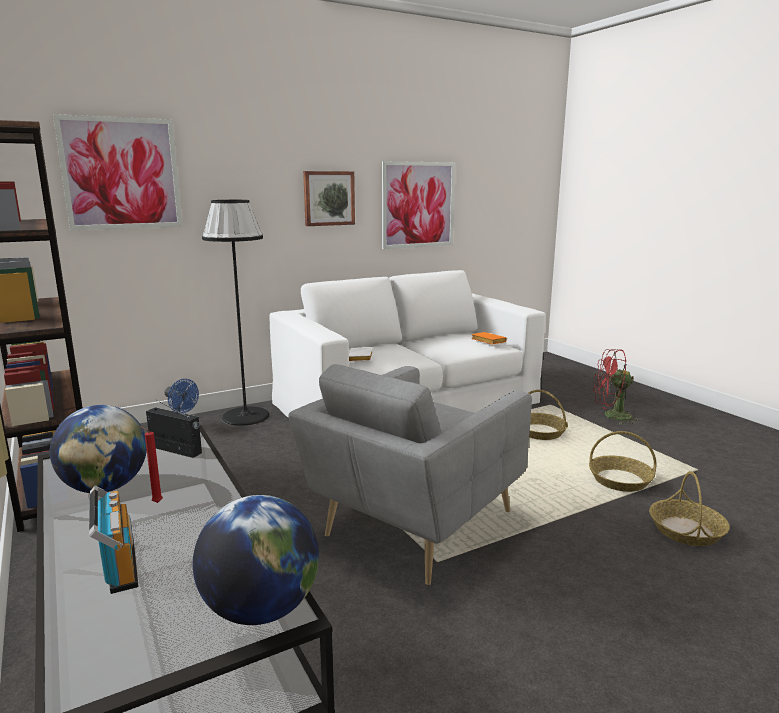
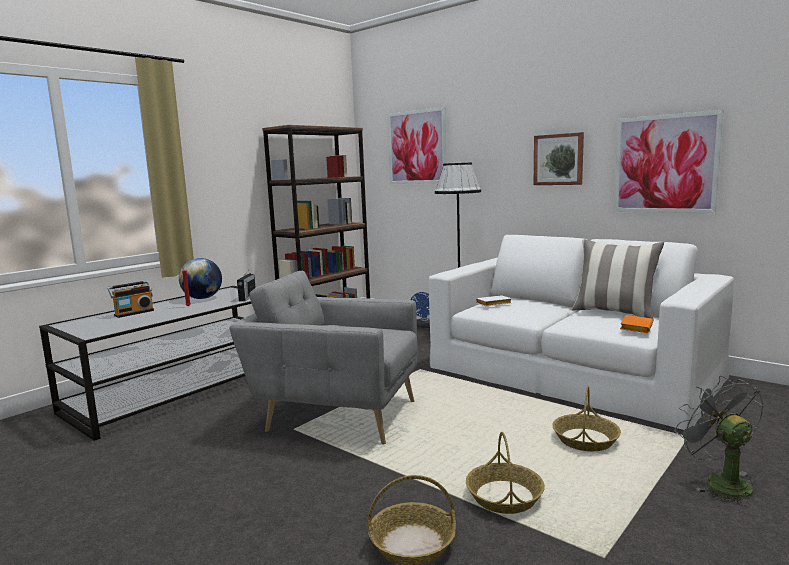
camera: 70 degrees right, 5 degrees down
(260, 609) = (95, 333): globe -> none
(441, 337) = (614, 313): none -> pillow
(611, 416) = (719, 482): red fan -> grey fan

